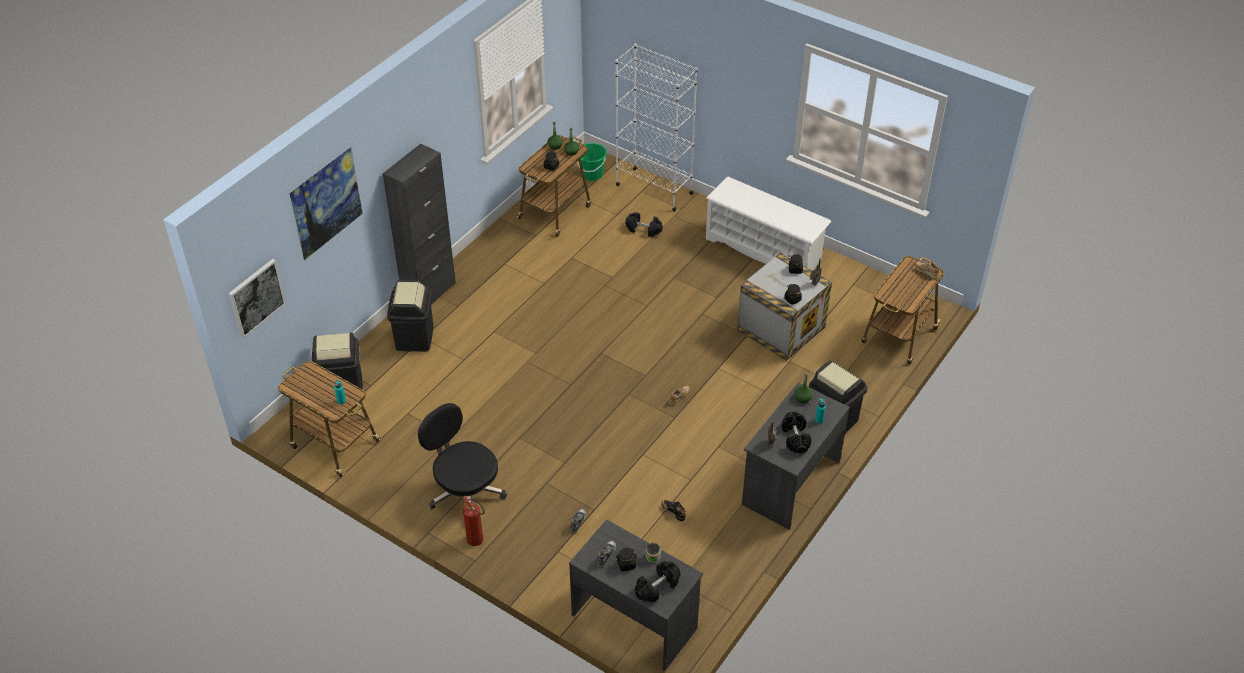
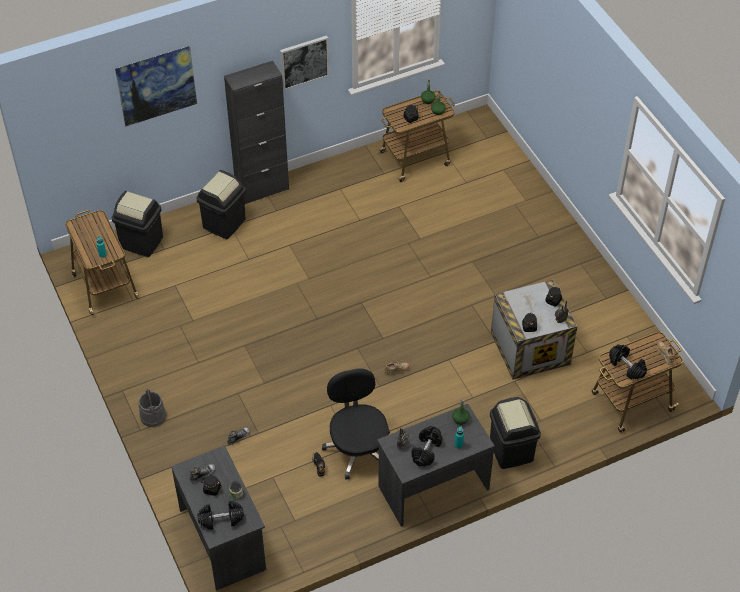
camera: 30 degrees right, 5 degrees up
(256, 297) = (69, 143): picture -> picture (304, 62)
(465, 492) = (172, 371): black office chair -> black office chair (358, 448)
(478, 542) = (153, 416): fire extinguisher -> grey bucket
(592, 174) = (472, 136): green bucket -> none
(644, 229) = (479, 206): black dumbbell -> black dumbbell (627, 366)
(654, 189) = (516, 172): white bookcase -> none
(764, 249) = (571, 269): white shoe rack -> none

